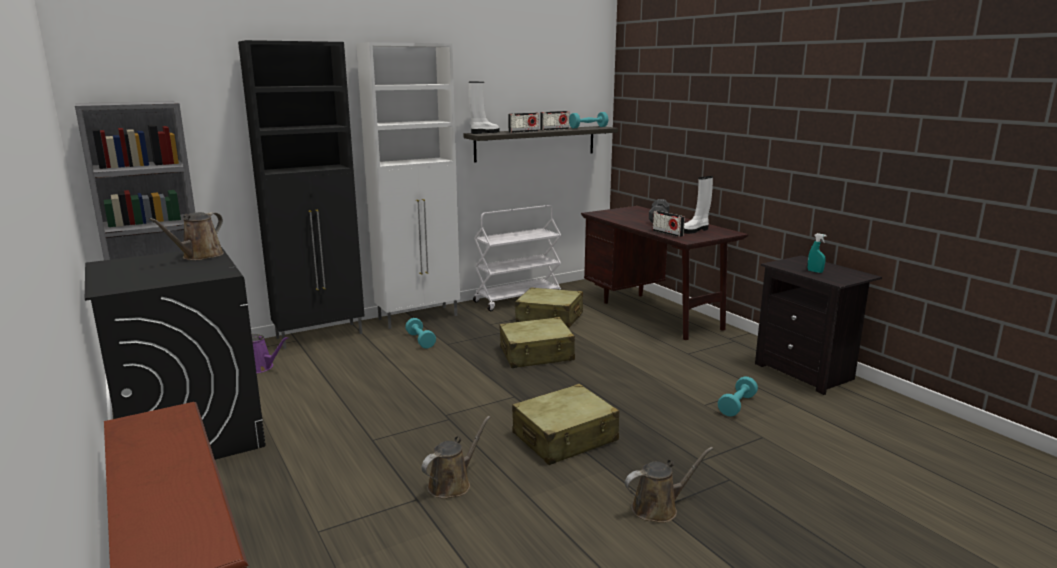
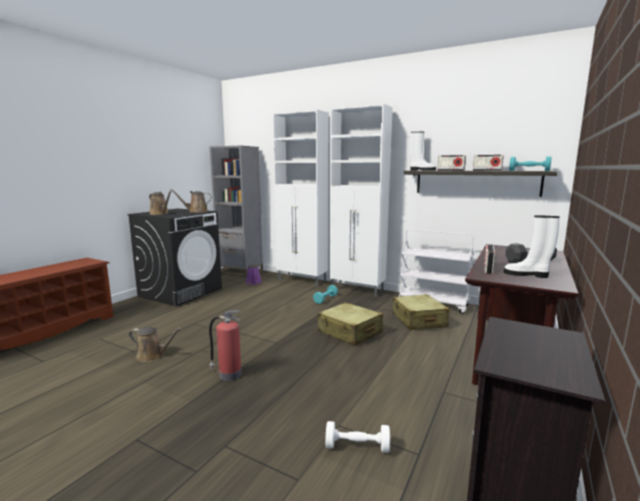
camera: 60 degrees right, 5 degrees down
(321, 335) = (302, 280): black cabinet -> white cabinet
(565, 438) = (229, 374): beige suitcase -> fire extinguisher
(658, 508) = (137, 439): brown watering can -> brown watering can (160, 214)
(737, 405) = (357, 447): turquoise dumbbell -> white dumbbell
(815, 271) = (517, 346): turquoise spray bottle -> none

